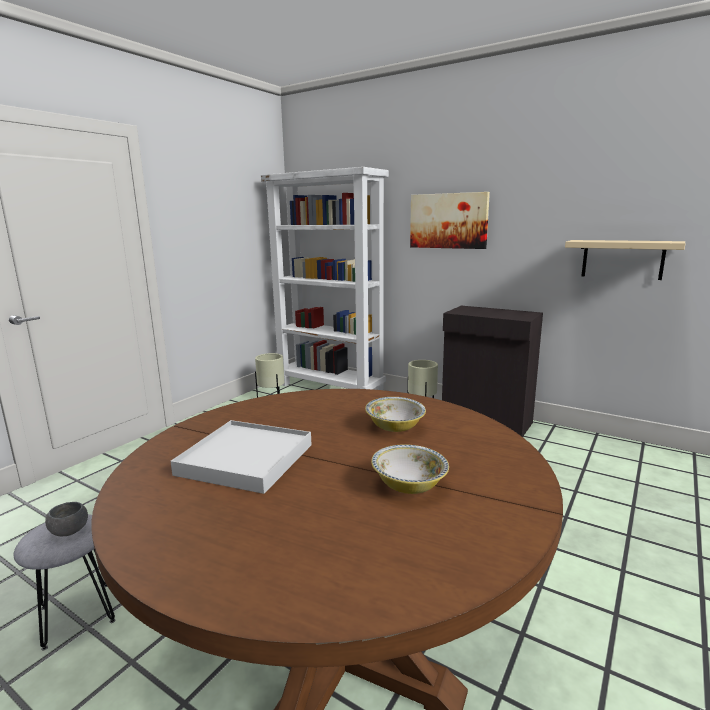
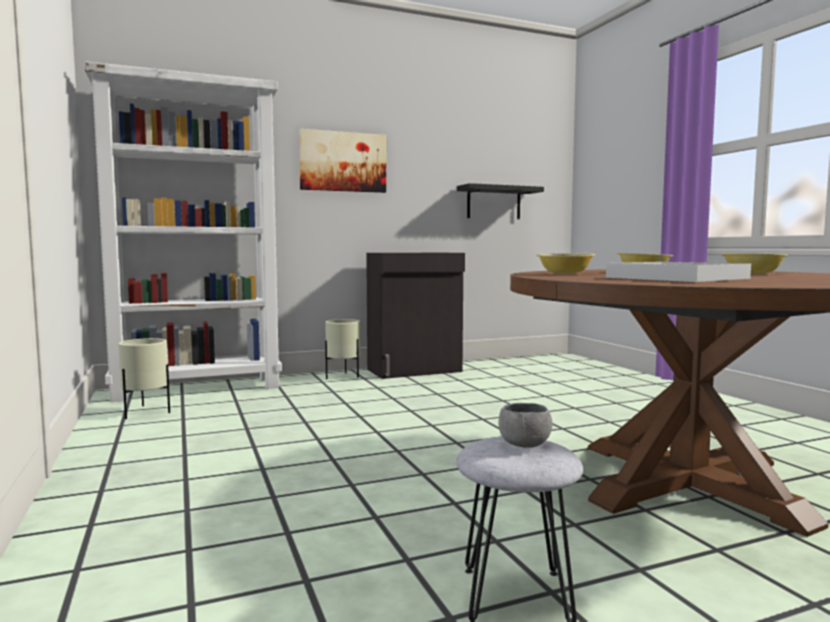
camera: 55 degrees left, 10 degrees down
(296, 408) = (565, 274): none -> bowl
(622, 259) = (493, 203): beige shelf -> black shelf

